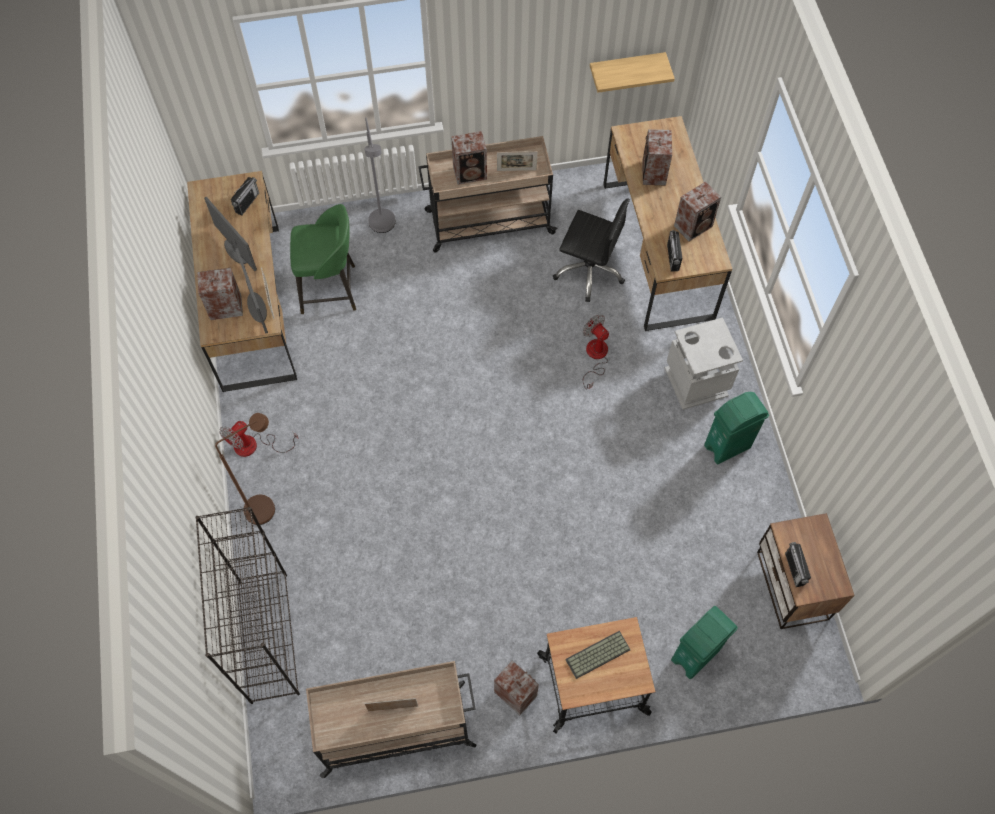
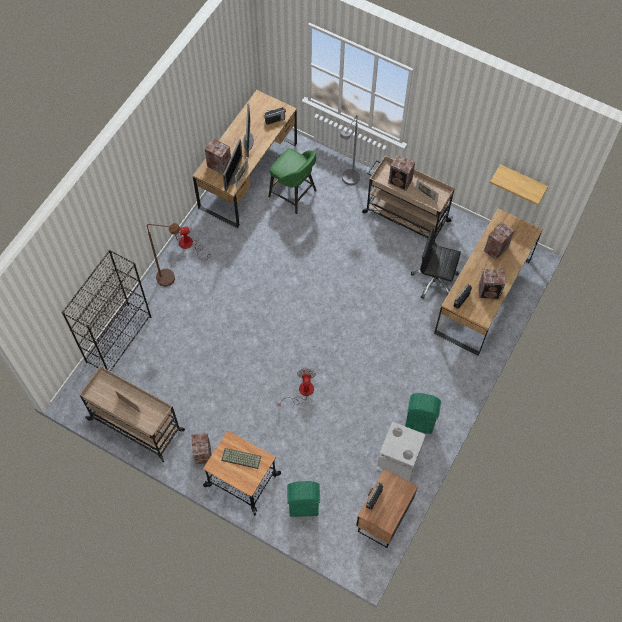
camera: 40 degrees right, 0 degrees up
(589, 271) = (434, 280): black office chair -> black office chair turned 135 degrees clockwise
(595, 357) = (394, 327): fan -> fan (301, 392)
(695, 382) = (435, 379): grey trash can -> grey trash can (398, 460)

